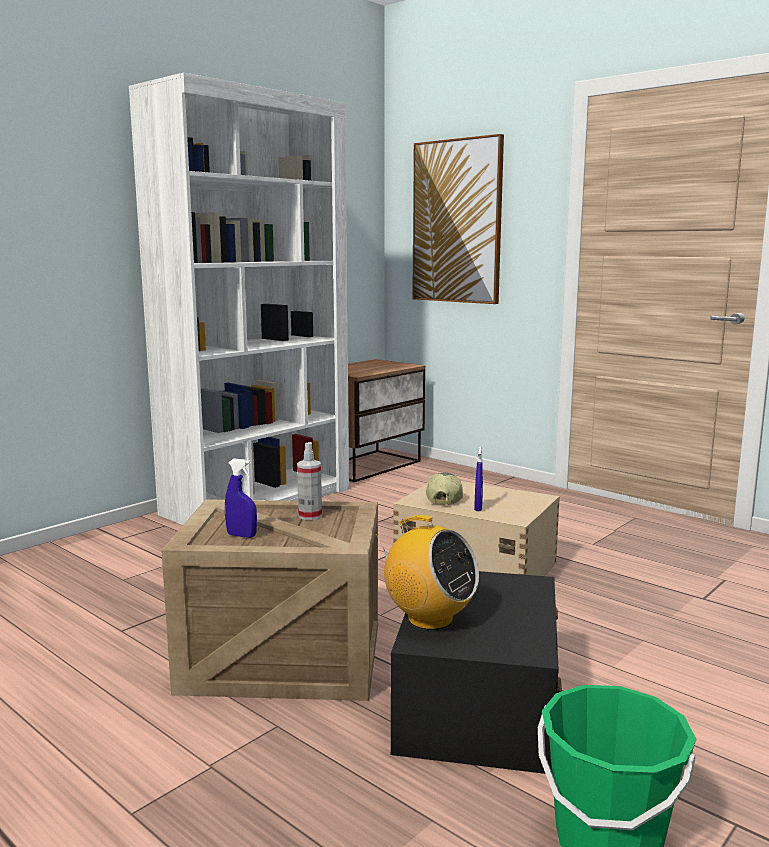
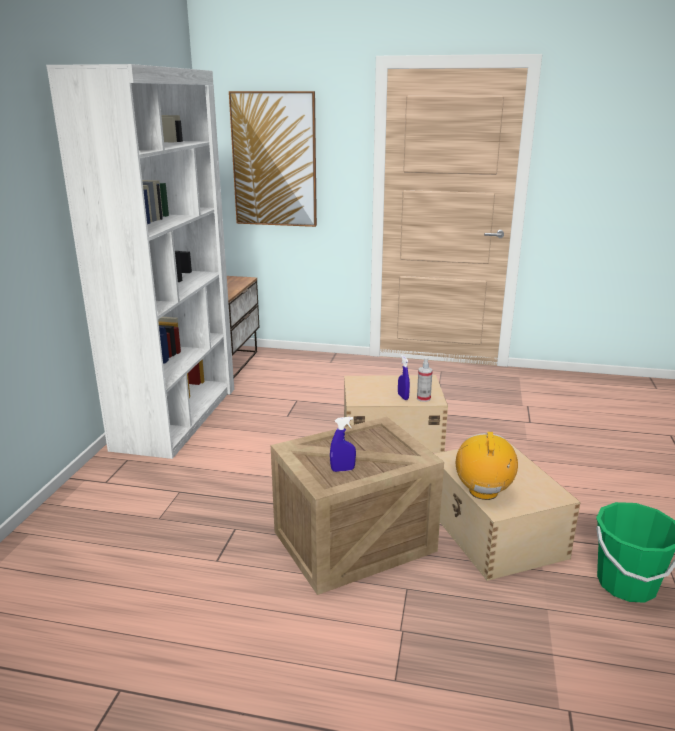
camera: 30 degrees left, 10 degrees up
(310, 516) = (359, 440): spray bottle -> spray bottle (423, 398)
(429, 619) = (483, 492): radio -> radio turned 90 degrees counterclockwise
(444, 498) = (372, 394): cap -> none
(476, 705) = (494, 532): black storage box -> beige storage box

